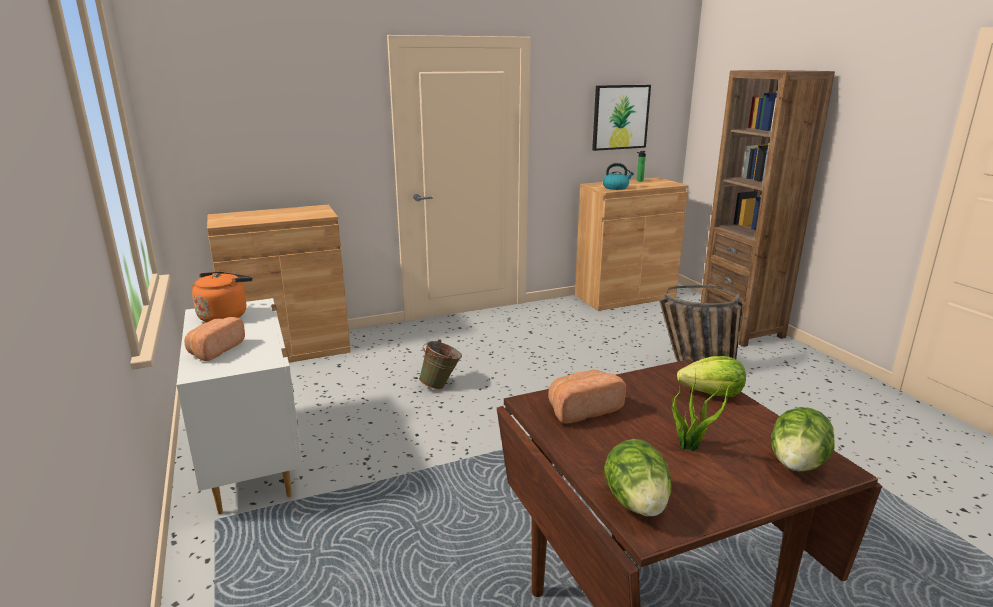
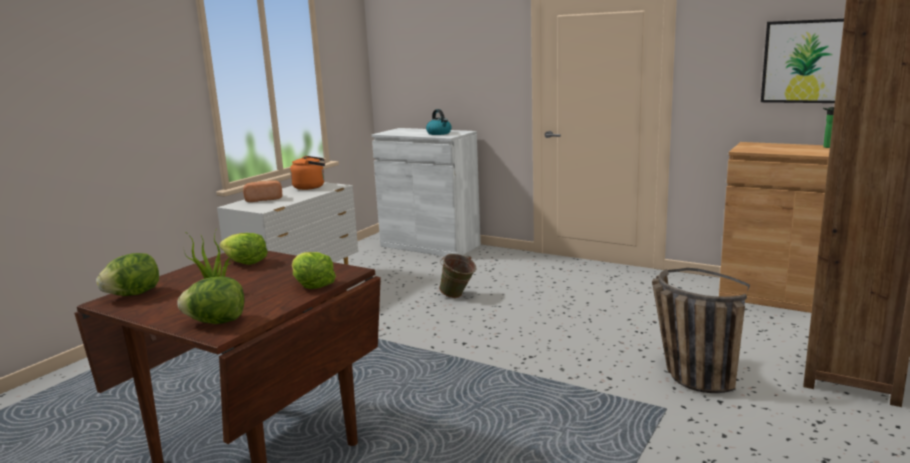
camera: 55 degrees right, 5 degrees down
(290, 350) = (430, 245): brown cabinet -> white cabinet
(582, 409) = (245, 262): bread -> lettuce
(616, 187) = (761, 149): kettle -> kettle (439, 133)

